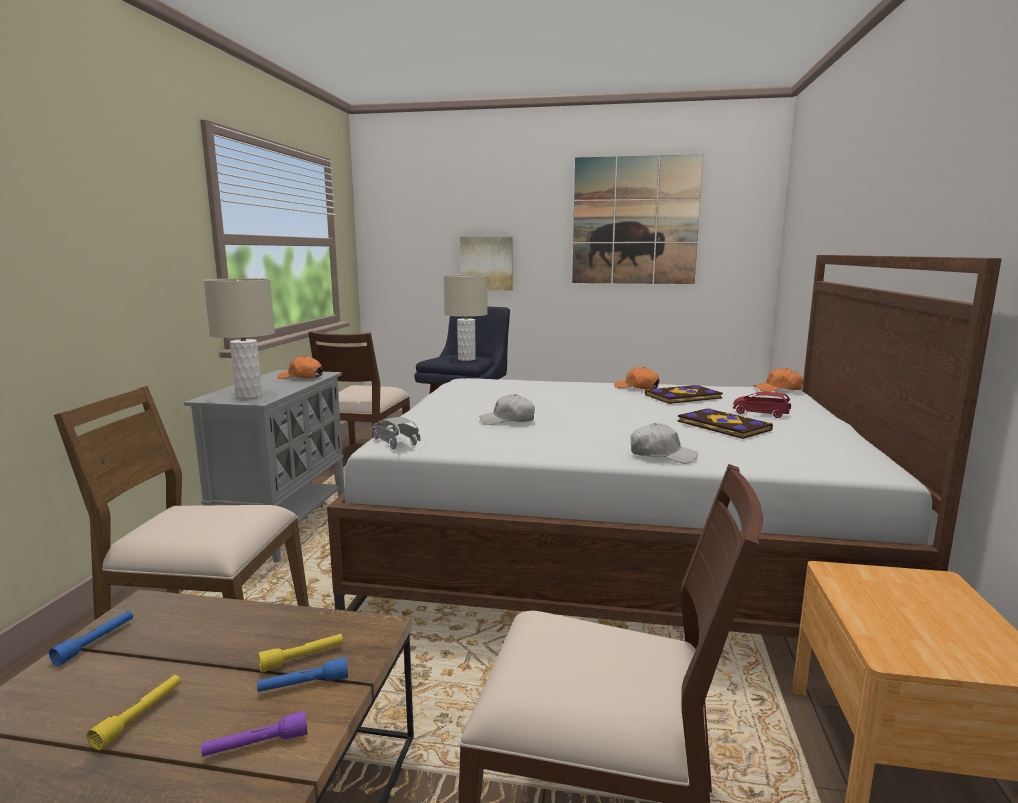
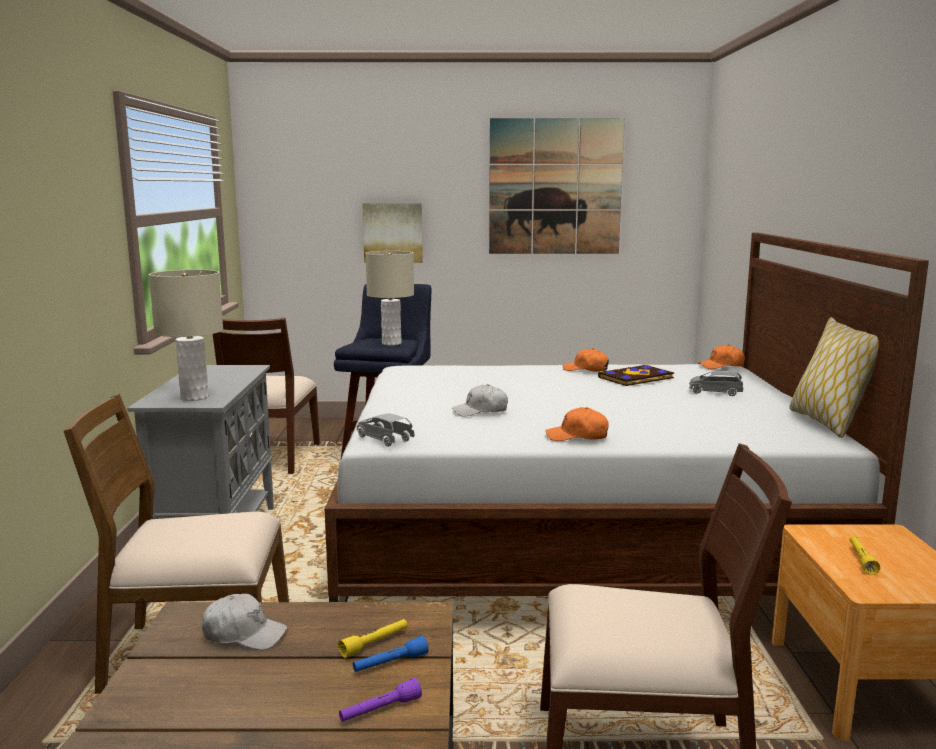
camera: 10 degrees left, 0 degrees up
(96, 642) = (163, 650): blue flashlight -> none
(140, 717) = (258, 702): yellow flashlight -> yellow flashlight (861, 560)
(301, 377) = (231, 373): orange cap -> orange cap (577, 436)
(661, 455) = (645, 438): white cap -> white cap (244, 634)
(722, 426) = (686, 407): book -> none
(760, 413) = (715, 392): red toy car -> grey toy car
(878, 450) = (828, 423): none -> pillow

